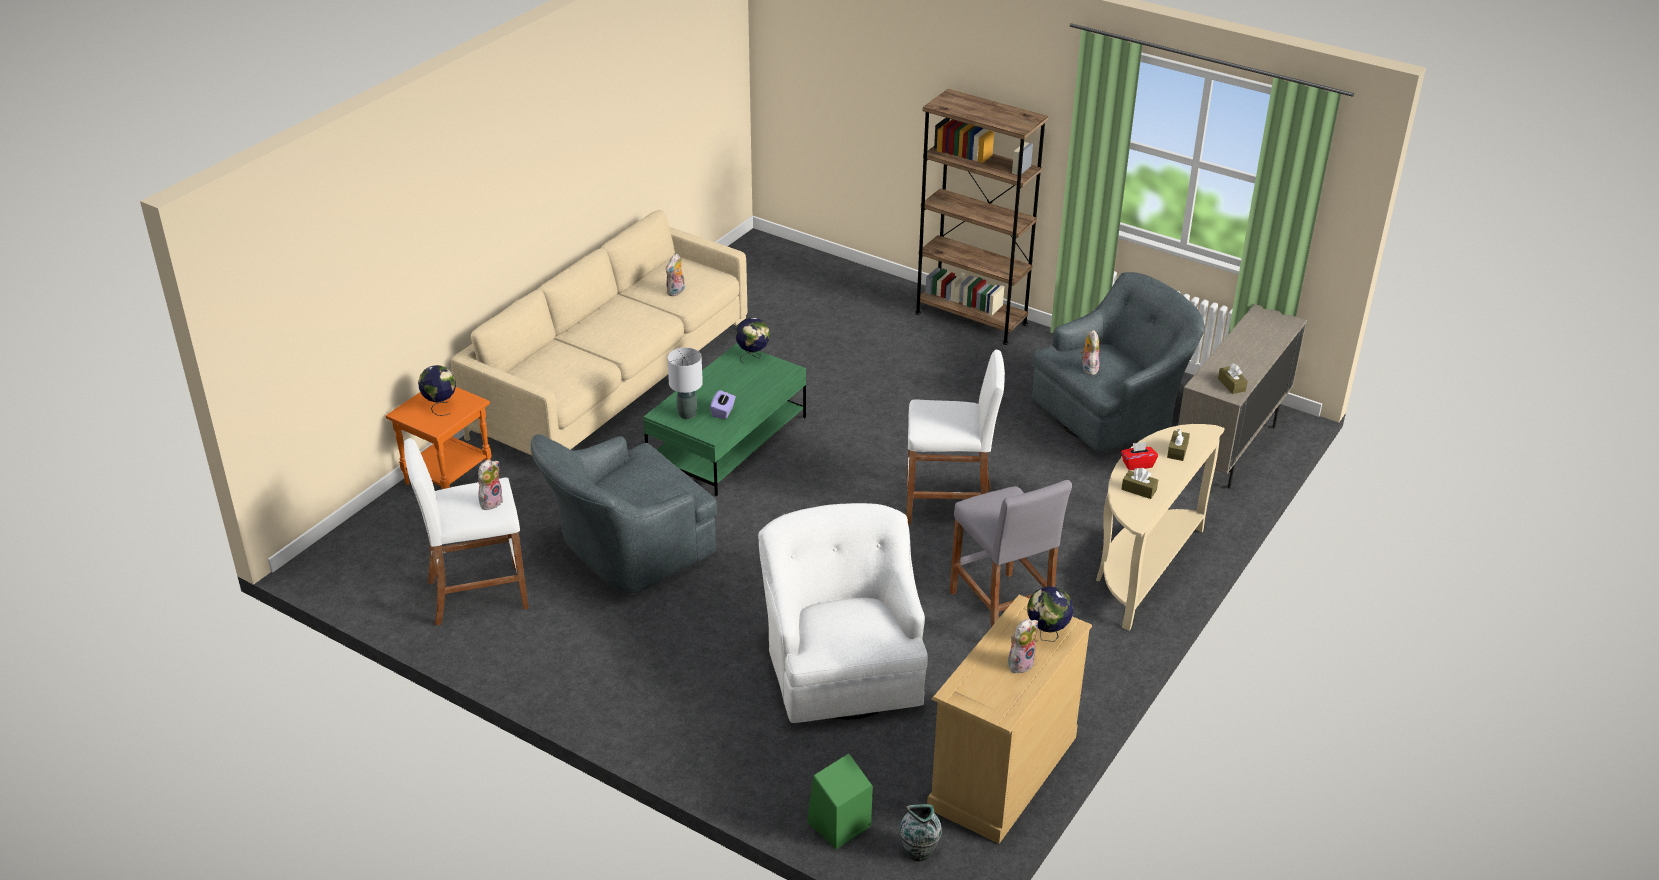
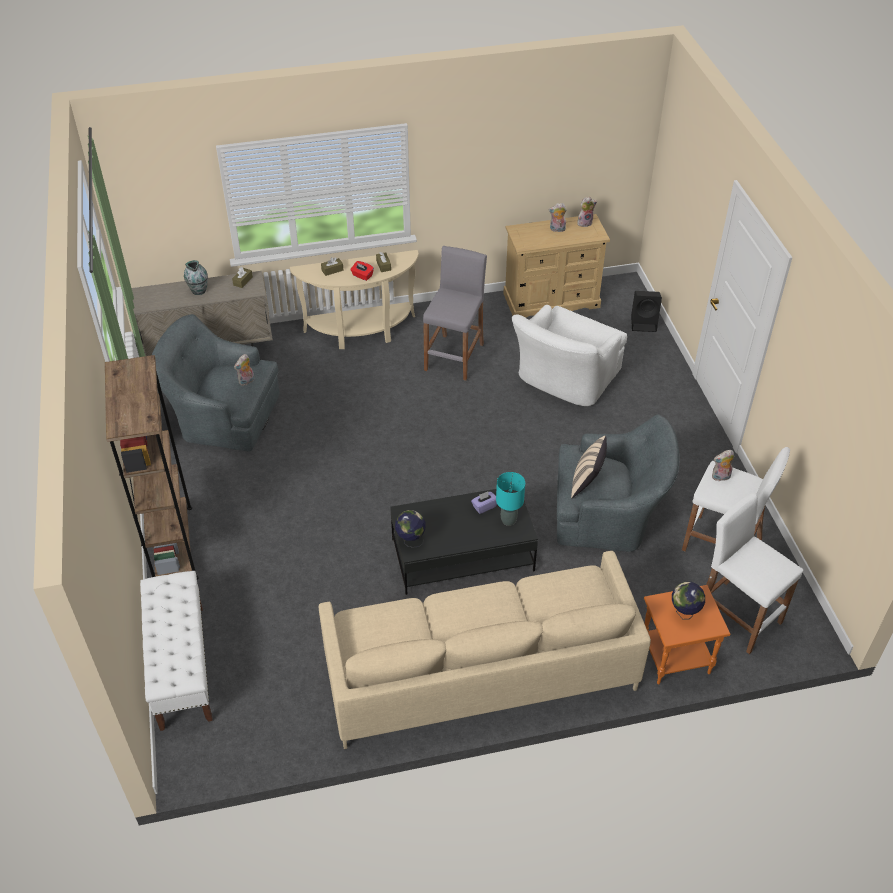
camera: 135 degrees left, 10 degrees up
(644, 471) = (587, 483): none -> beige pillow
(676, 292) = (401, 623): plush toy -> plush toy (585, 223)
(687, 414) = (508, 520): grey table lamp -> turquoise table lamp
(727, 441) = (462, 555): green coffee table -> black coffee table
(838, 825) = (644, 323): green speaker -> black speaker
(839, 273) = (182, 666): none -> white bench
(919, 852) = (622, 297): vase -> vase (198, 290)
(949, 505) = (398, 423): white stool -> white stool (736, 616)
(1047, 635) = (530, 232): globe -> none

